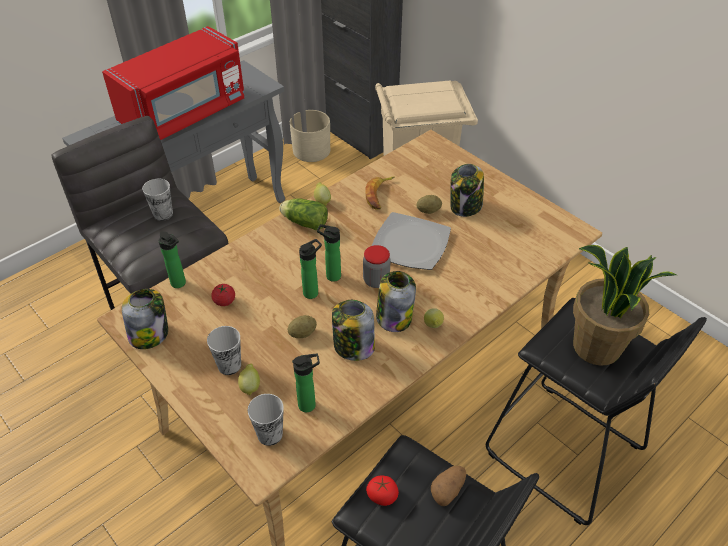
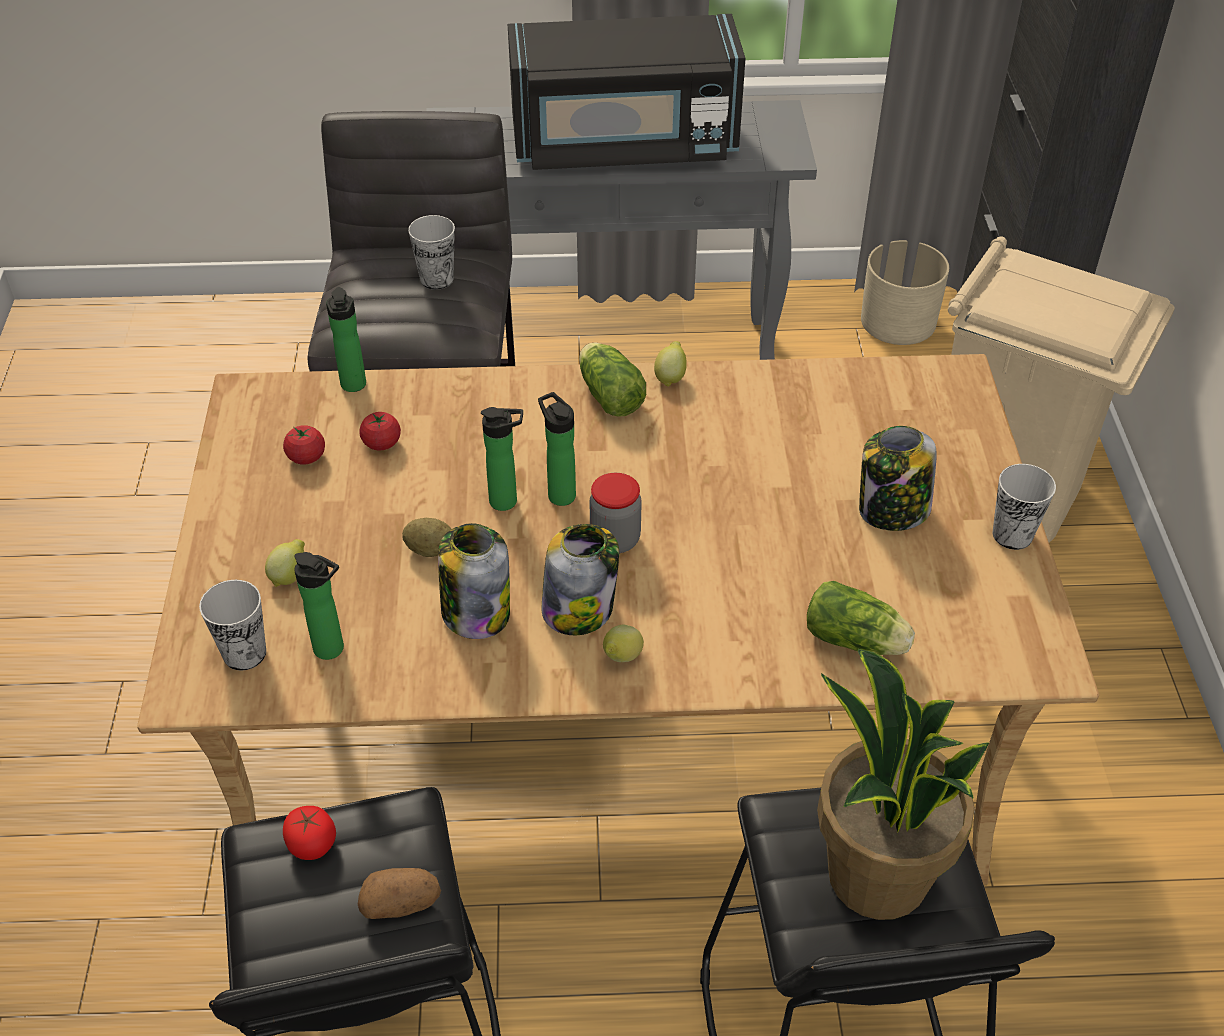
camera: 40 degrees right, 0 degrees up
(149, 334) = (250, 431): jar -> none
(185, 112) = (624, 145): red microwave -> black microwave
(194, 329) = (306, 457): none -> tomato
(229, 365) = (295, 532): cup -> cup (1012, 535)
(379, 195) = (770, 415): banana -> none
(410, 243) = (731, 515): plate -> none
(428, 211) = (820, 483): potato -> none
(508, 263) = (857, 641): none -> lettuce

